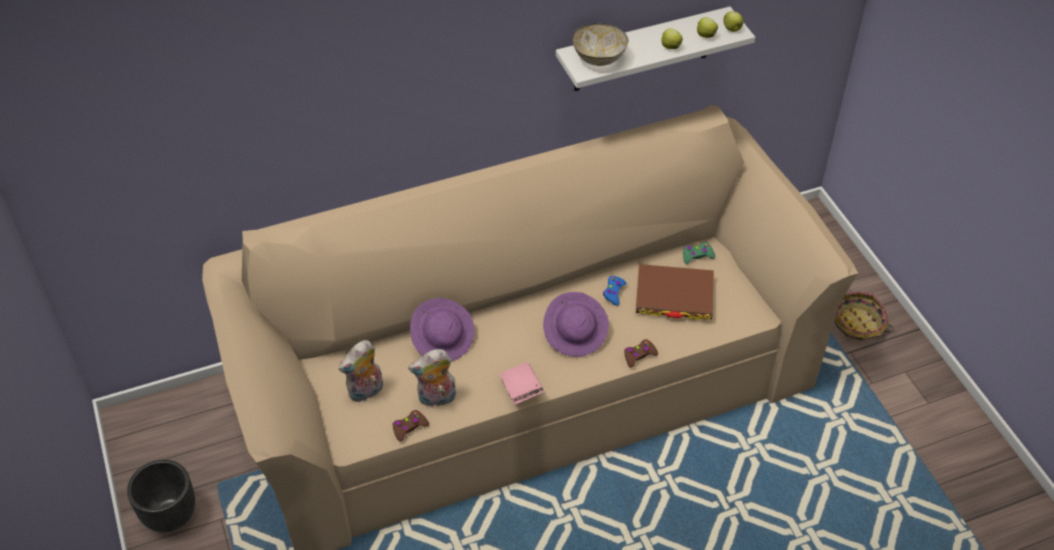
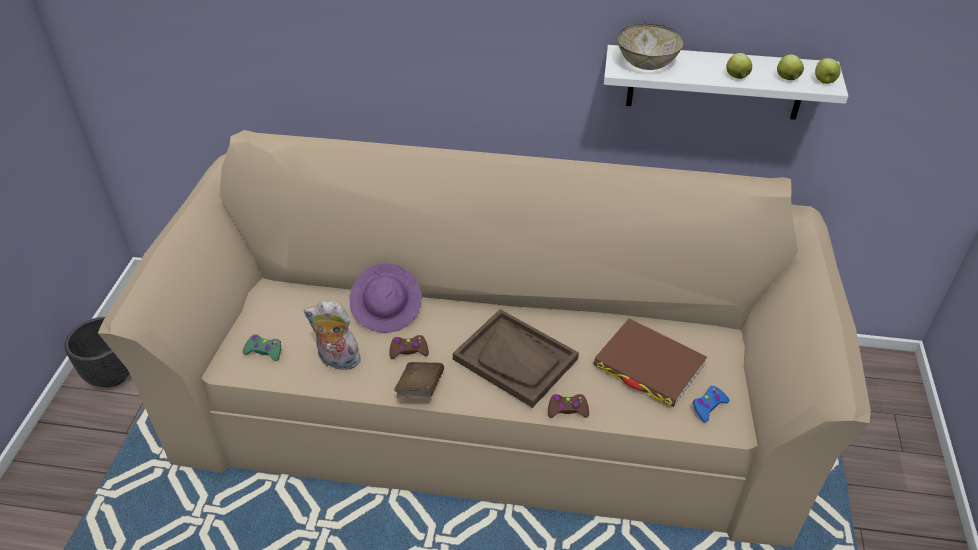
camera: 30 degrees right, 5 degrees down
(366, 392) = (283, 327): plush toy -> none
(409, 428) = (291, 376): brown game controller -> brown game controller (408, 350)
(521, 390) = (420, 389): pink book -> brown book
(576, 334) = (515, 359): purple hat -> brown tray
(613, 293) = (586, 336): blue game controller -> blue game controller (708, 406)
(697, 256) = (703, 337): green game controller -> green game controller (264, 351)
(858, 324) = (888, 502): basket -> none

